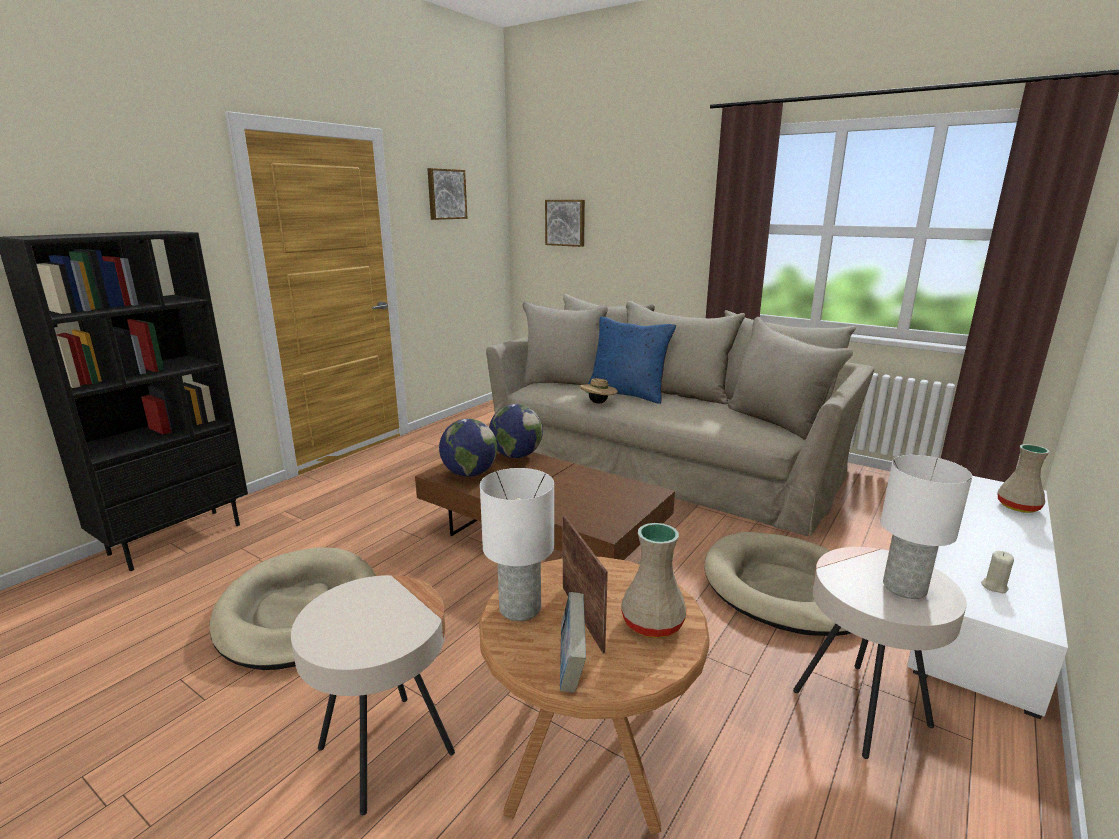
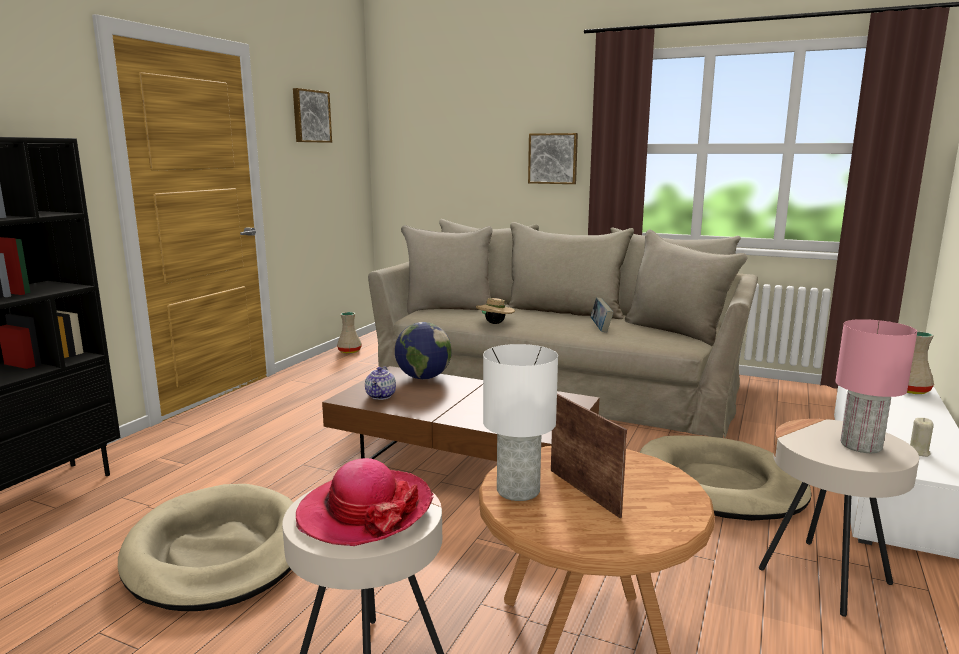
camera: 10 degrees left, 5 degrees down
(370, 615) = (364, 511): none -> hat
(469, 474) = (381, 396): globe -> teapot
(566, 223) = (434, 148): picture -> picture (553, 158)
(571, 667) = (596, 531): book -> book (600, 328)
(627, 393) = (520, 314): blue pillow -> none
(654, 624) = (655, 491): beige vase -> beige vase (350, 351)
(903, 587) = (860, 445): white table lamp -> pink table lamp

